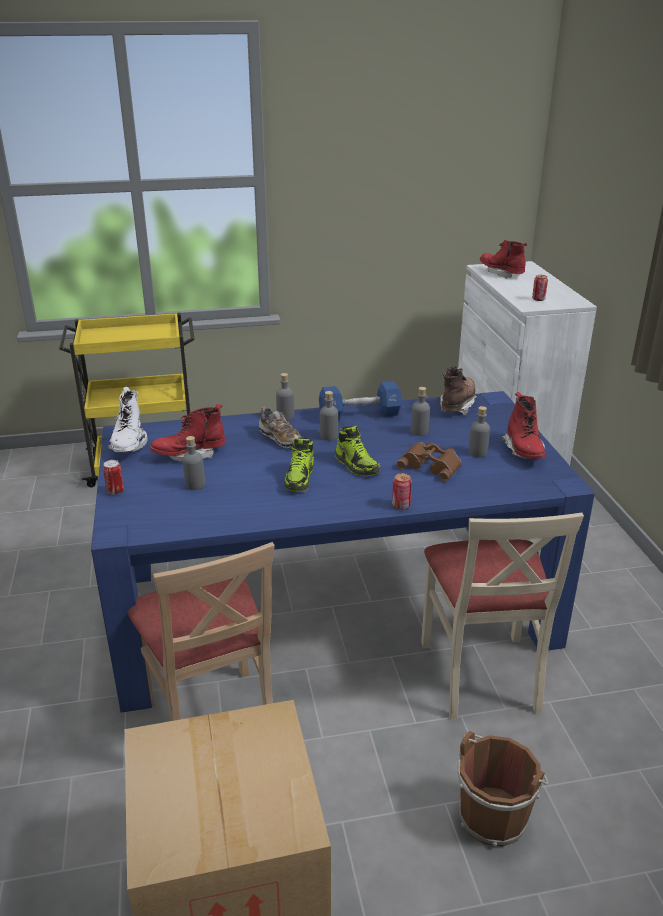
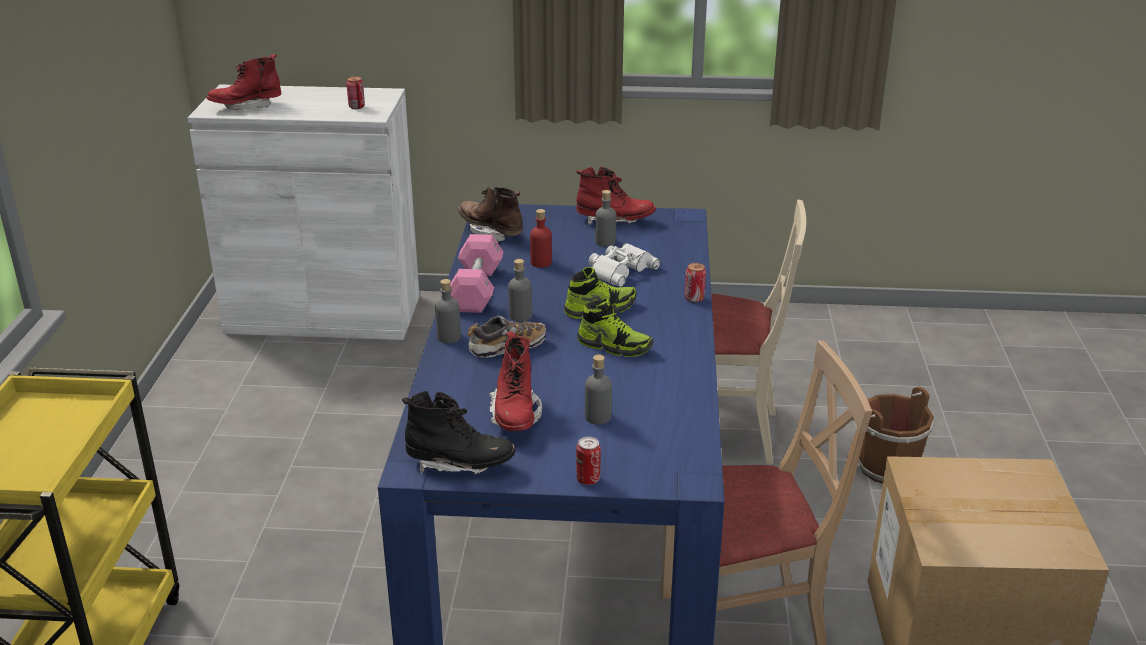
camera: 75 degrees left, 0 degrees up
(128, 445) = (460, 464): white boot -> black boot
(360, 414) = (476, 289): blue dumbbell -> pink dumbbell
(419, 431) = (541, 263): grey bottle -> red bottle
(431, 465) = (619, 269): brown binoculars -> white binoculars

